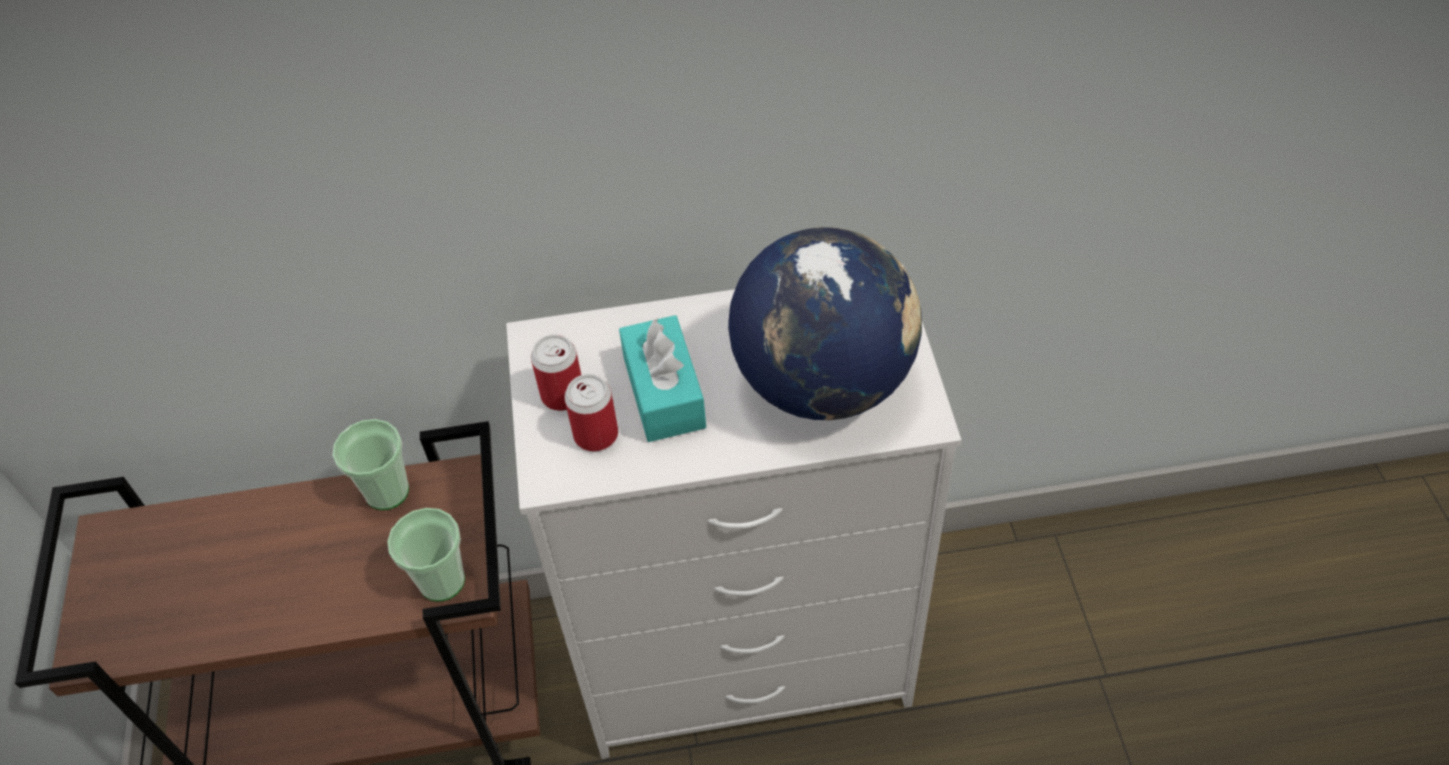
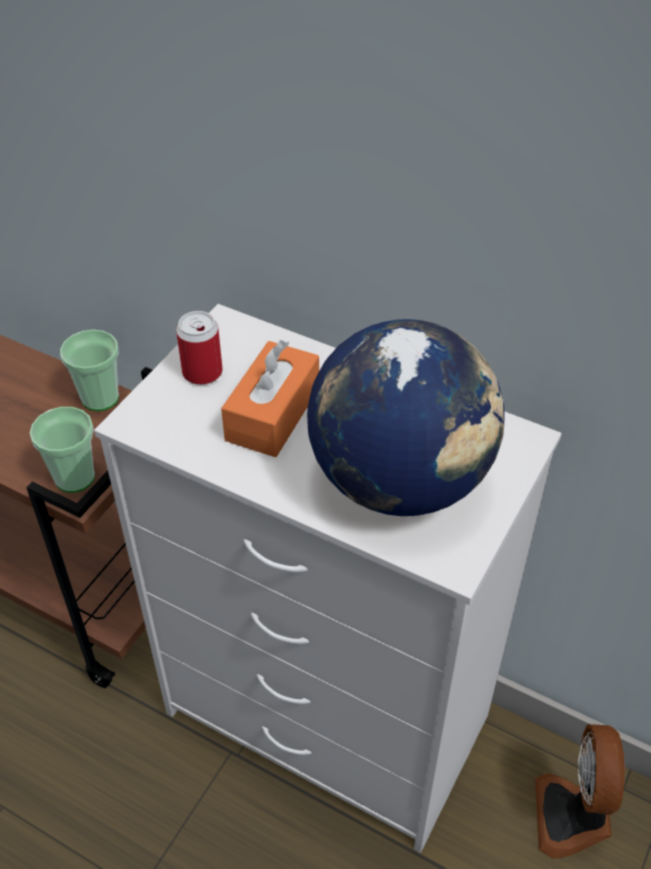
camera: 35 degrees right, 5 degrees down
(596, 434) = (195, 413): can -> none
(664, 392) = (273, 414): turquoise tissue box -> orange tissue box
(999, 590) = (573, 817): none -> fan

